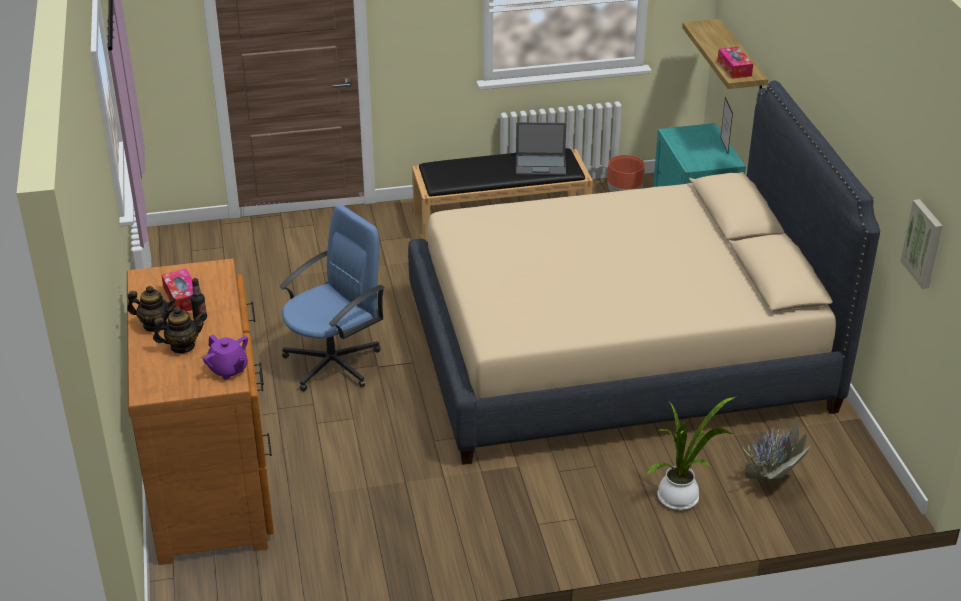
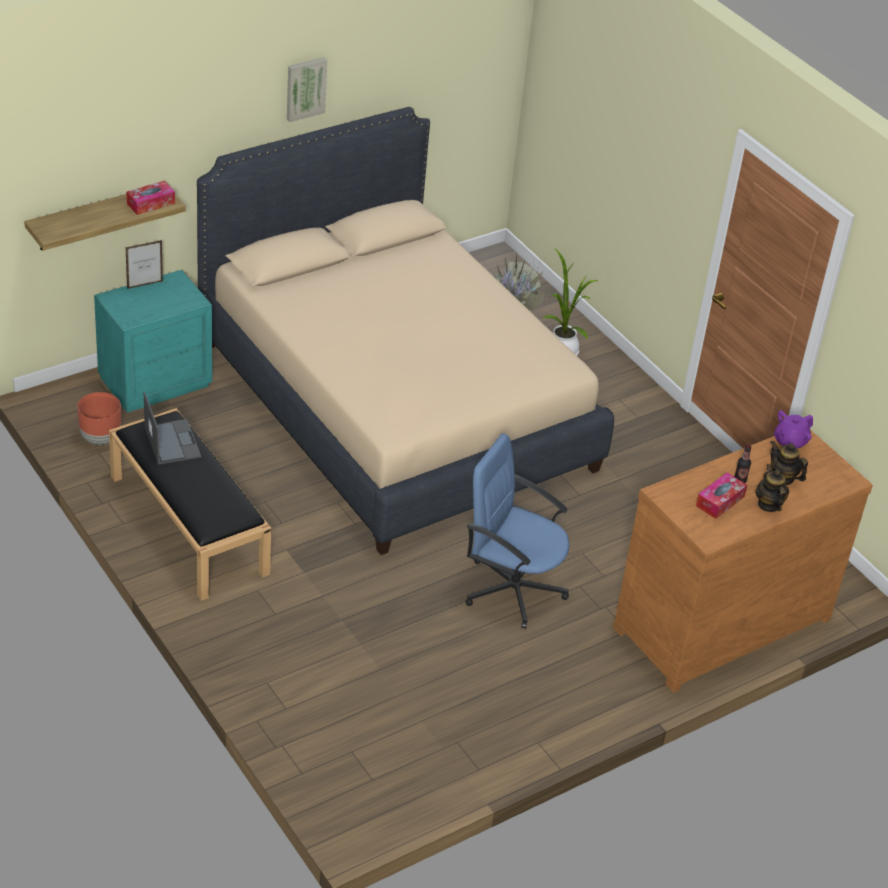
camera: 115 degrees left, 5 degrees up
(228, 370) = (789, 442): purple teapot -> purple teapot turned 150 degrees counterclockwise
(924, 243) = (460, 86): picture -> picture (305, 88)

